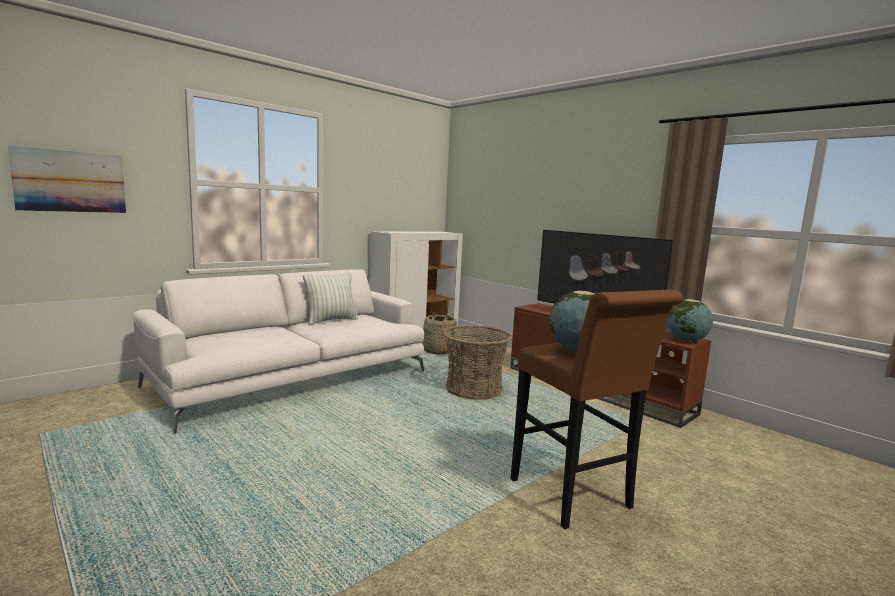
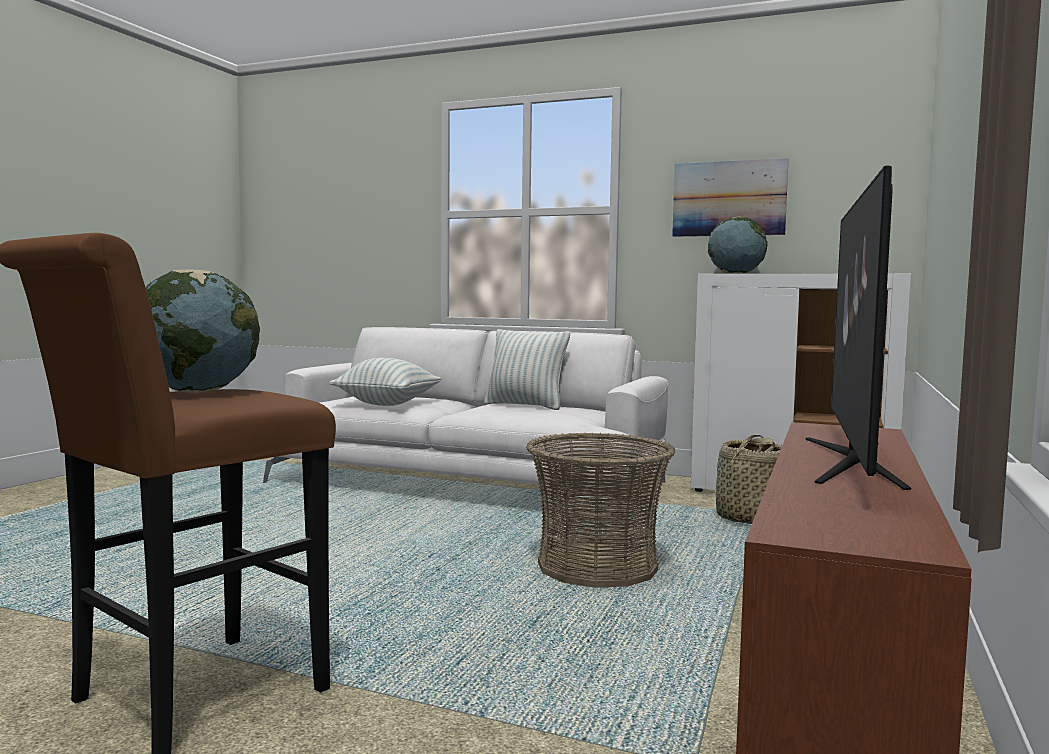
camera: 65 degrees right, 5 degrees down
(71, 181) = (342, 225): picture -> picture (729, 198)
(264, 339) = (387, 404): none -> pillow
(686, 340) = (842, 535): globe -> globe (735, 274)

